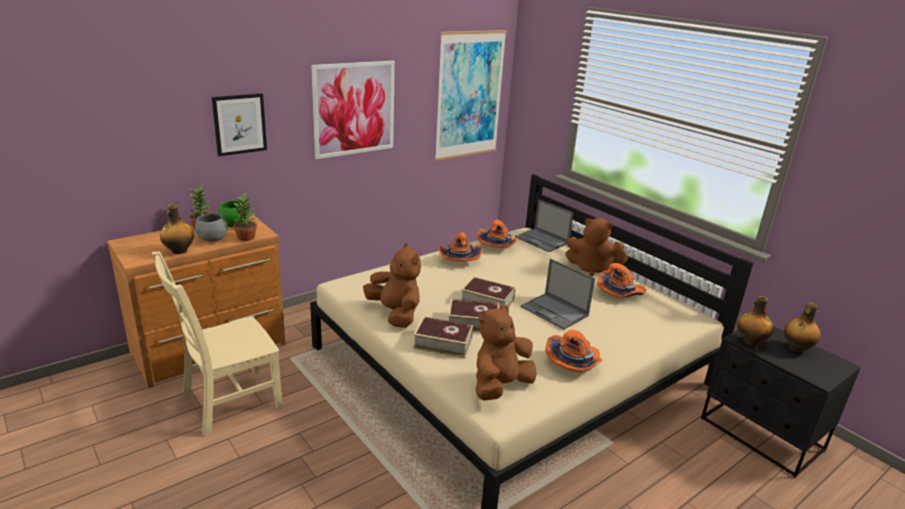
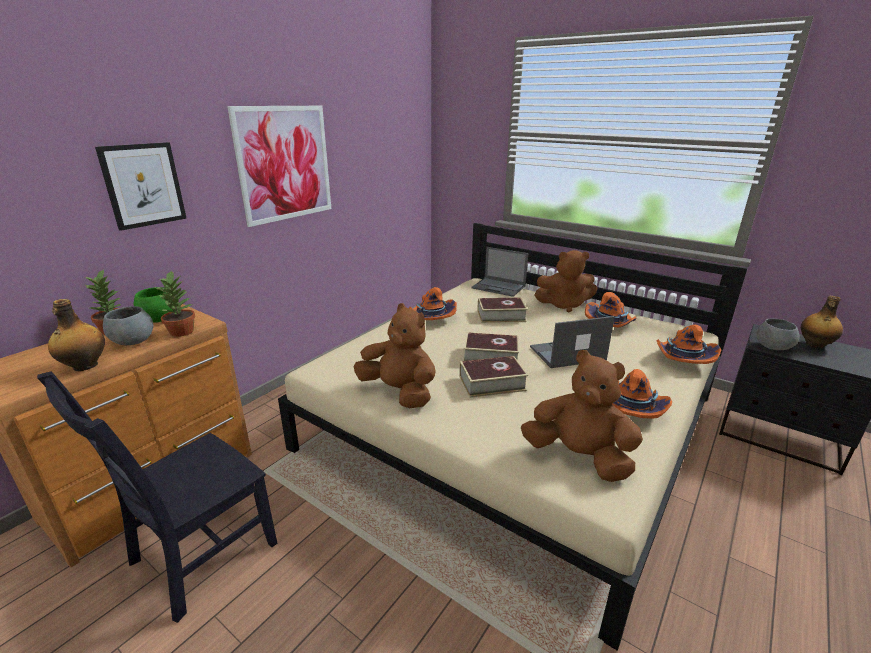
camera: 15 degrees left, 0 degrees up
(227, 402) = (198, 557): beige chair -> black chair
(443, 343) = (477, 416): book -> book (501, 316)
(469, 95) = (397, 148): picture -> none
(497, 245) = (460, 298): orange hat -> orange hat (682, 358)
(500, 386) = (578, 457): brown plush toy -> brown plush toy turned 90 degrees clockwise
(555, 311) = (566, 354): laptop -> laptop turned 135 degrees clockwise
(750, 342) = (772, 347): bottle -> grey bowl

